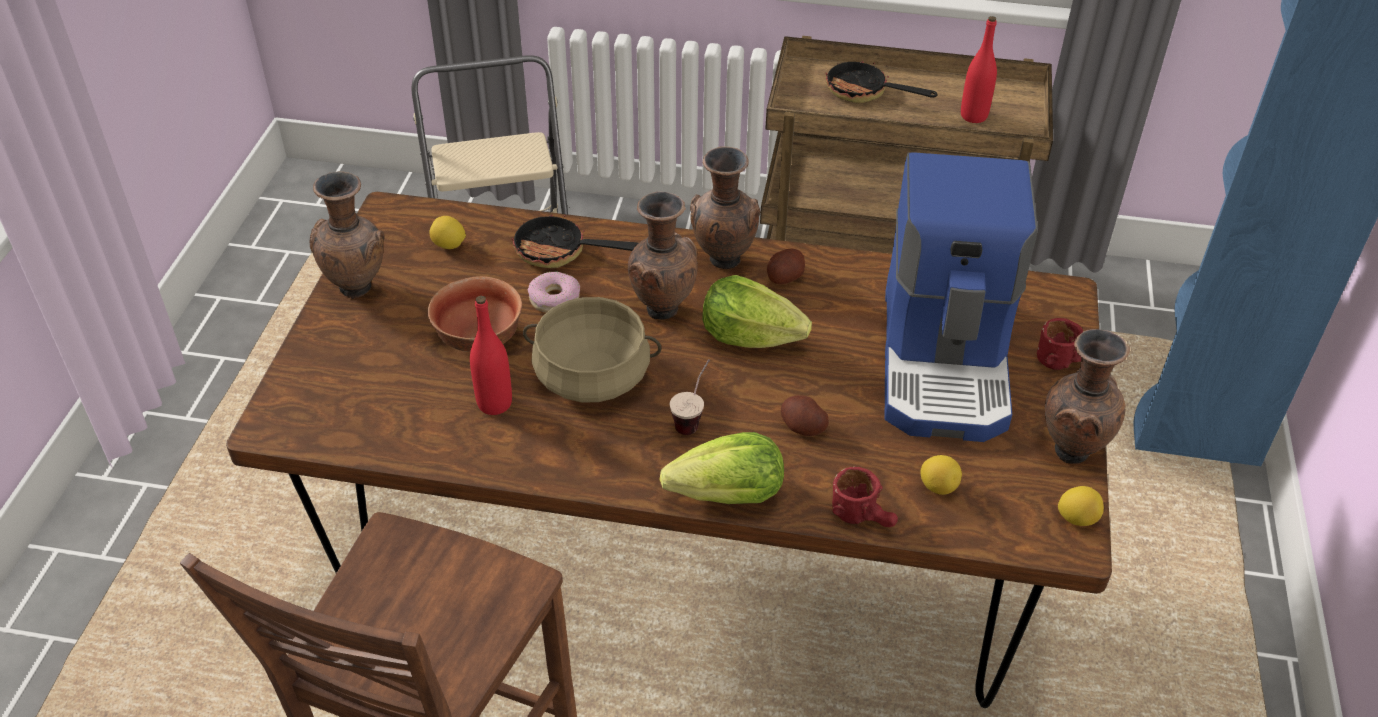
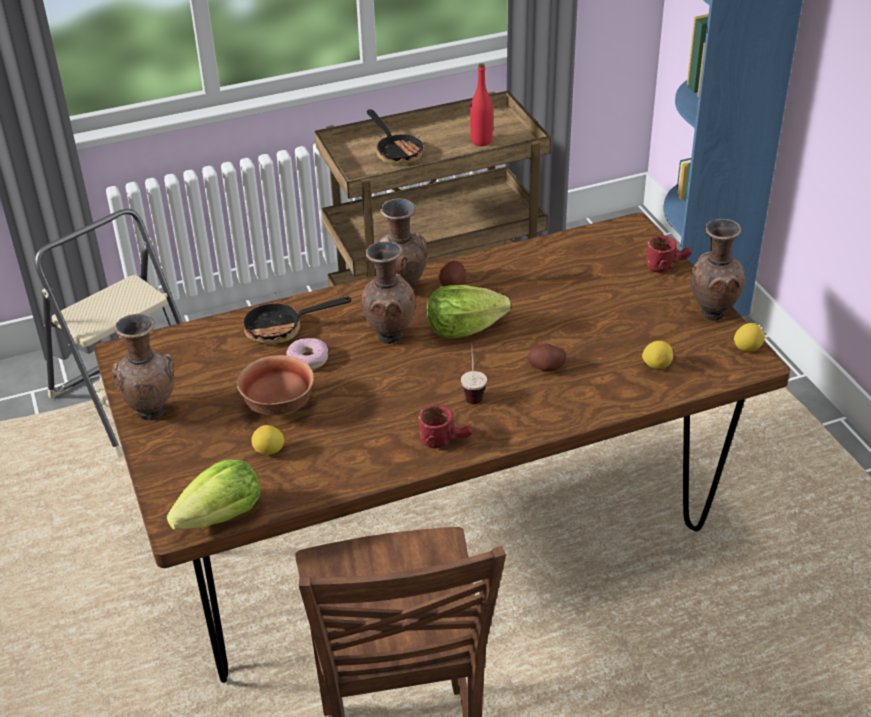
camera: 30 degrees left, 5 degrees down
(449, 245) = (194, 356): lemon -> lemon (269, 451)
(494, 403) = (330, 440): red bottle -> none
(593, 376) = (382, 395): beige cooking pot -> none
(729, 496) = (538, 426): lettuce -> lettuce (222, 517)
(864, 93) = (396, 151): frying pan -> frying pan turned 120 degrees counterclockwise
(864, 517) = (630, 401): red mug -> red mug (446, 440)
(947, 361) = (598, 293): coffee machine -> none

